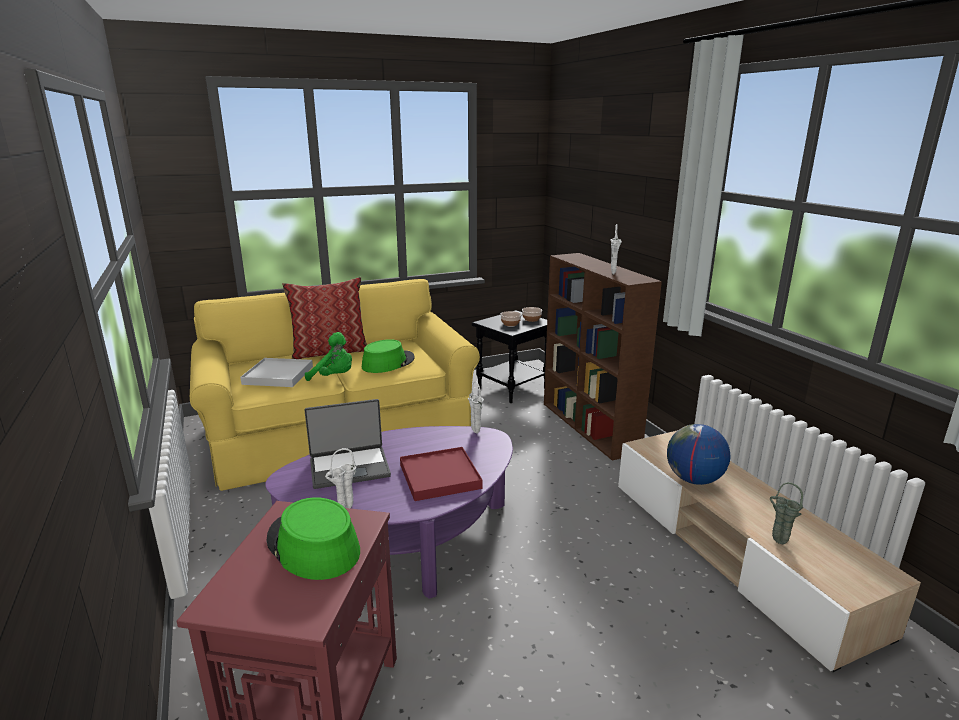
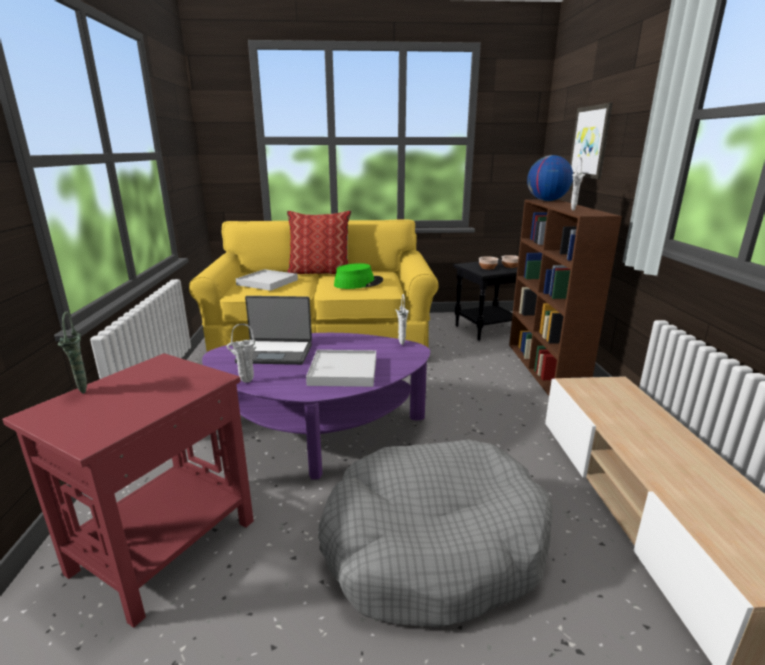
camera: 20 degrees right, 0 degrees up
(312, 546) = (154, 388): green hat -> none
(334, 377) = (308, 288): green plush toy -> none
(439, 476) = (343, 371): red tray -> white tray
(581, 633) = (433, 546): none -> grey dog bed
(606, 196) = (590, 142): none -> picture
(693, 479) = (613, 422): globe -> globe (546, 201)
(777, 542) = (686, 503): green vase -> green vase (84, 390)

